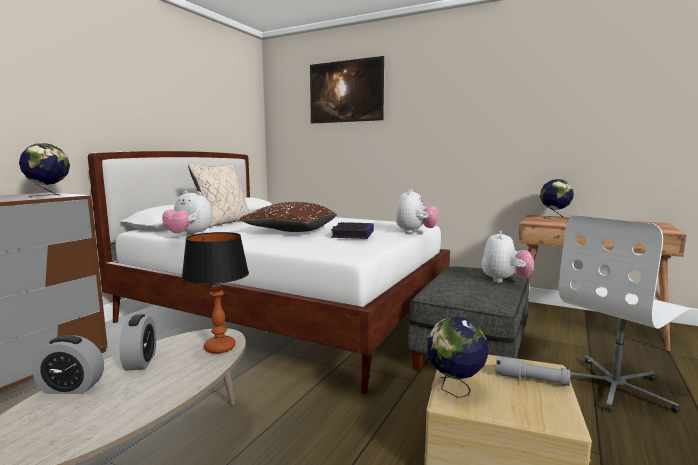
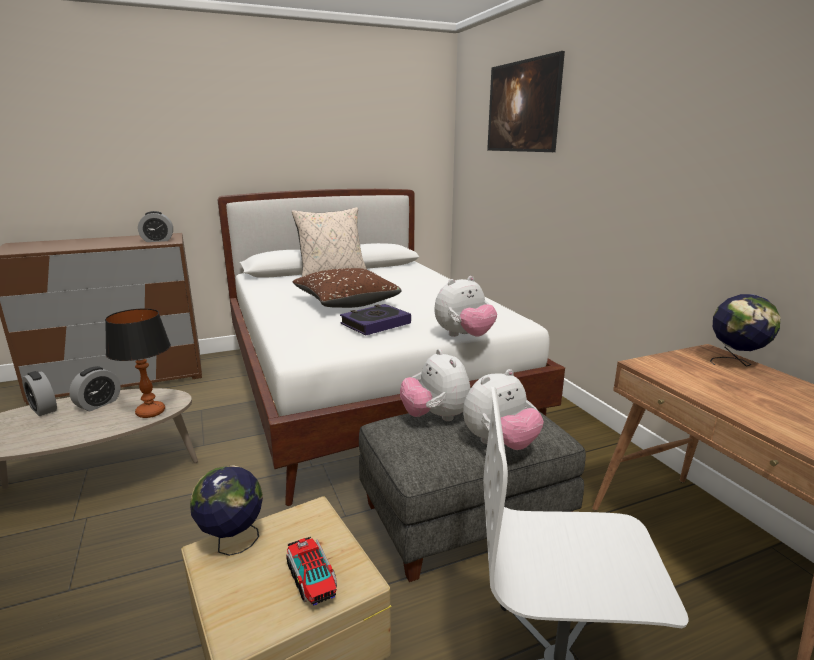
camera: 40 degrees right, 10 degrees up
(49, 195) = (157, 240): globe -> alarm clock
(189, 236) = (261, 290): plush toy -> plush toy (435, 417)
(530, 380) = (312, 579): grey flashlight -> toy truck

